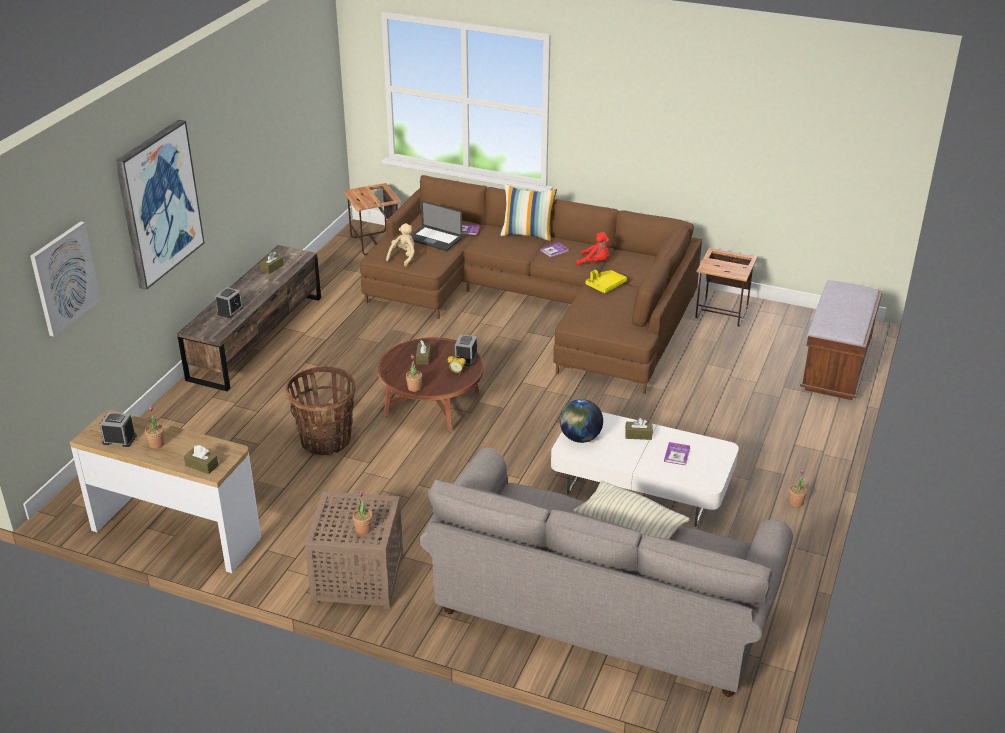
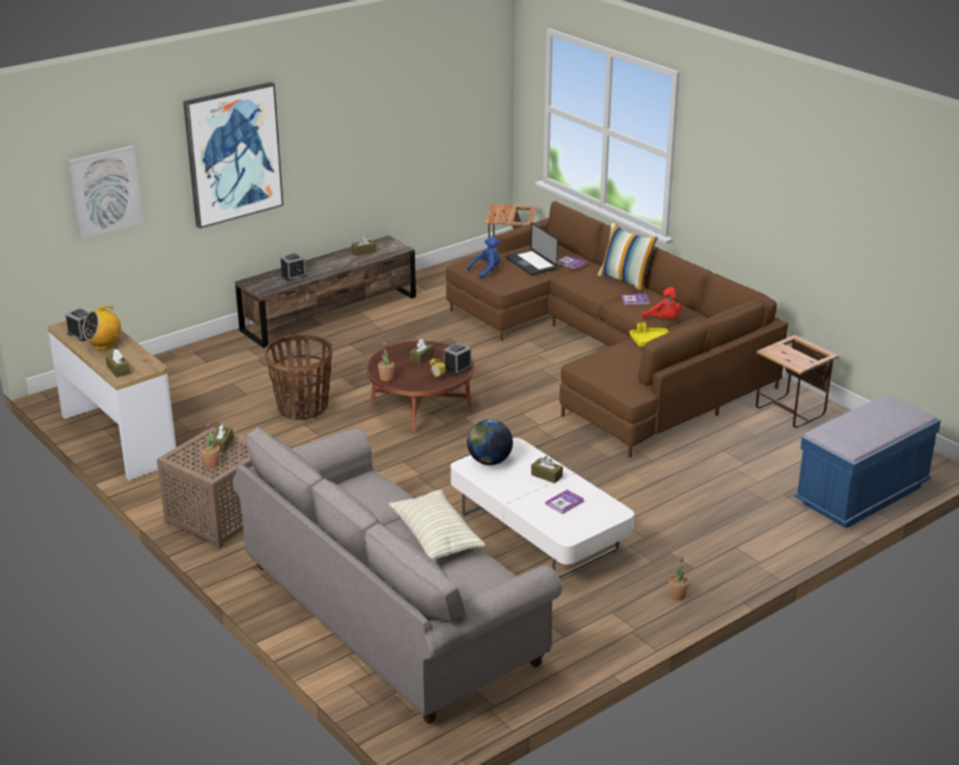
camera: 30 degrees right, 5 degrees down
(157, 444) = (104, 345): potted plant -> radio
(352, 506) = (222, 444): none -> brown tissue box
(403, 257) = (486, 271): beige plush toy -> blue plush toy
(836, 368) = (862, 495): brown bench -> blue bench

